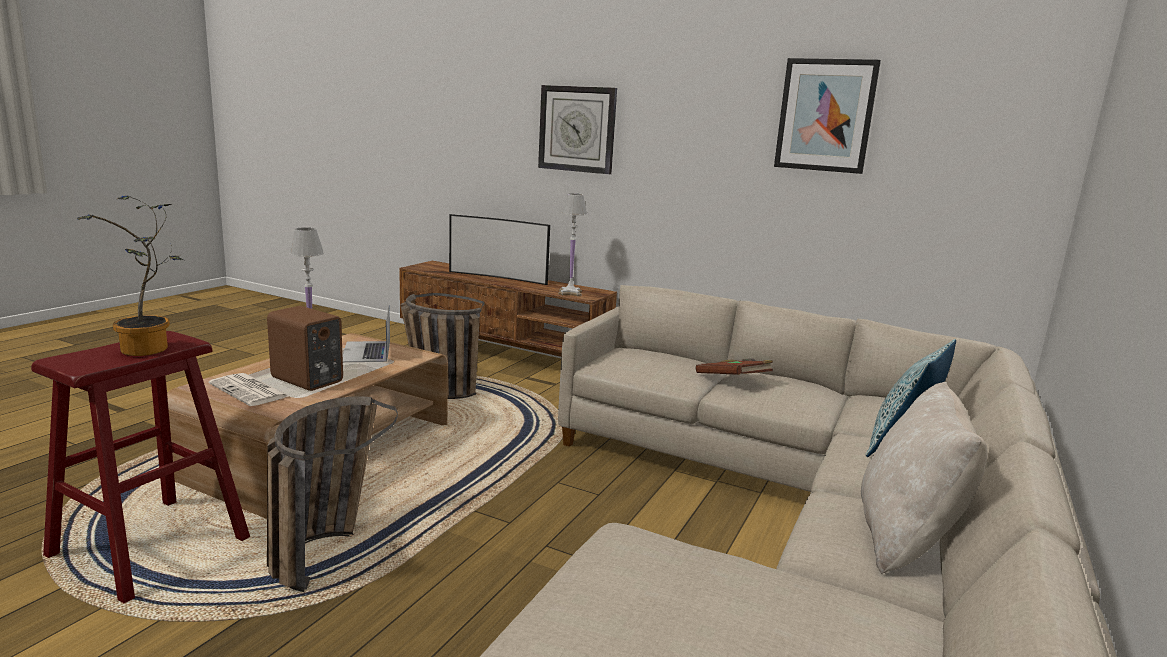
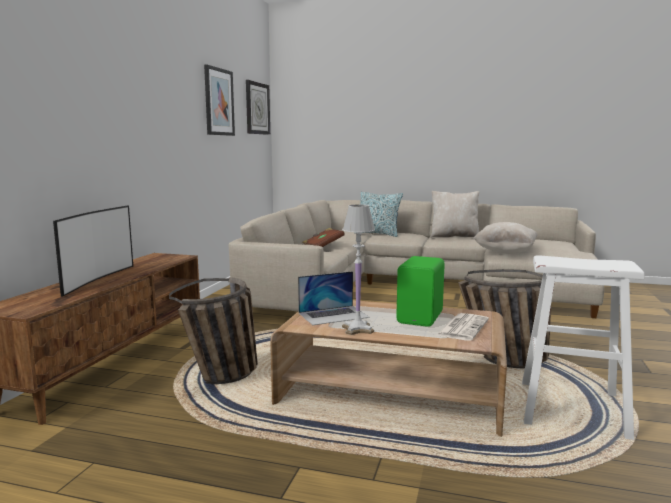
camera: 100 degrees left, 5 degrees down
(149, 351) = (574, 259): potted plant -> none
(150, 546) = (571, 408): red stool -> white stool
(306, 381) = (421, 318): brown speaker -> green speaker
(570, 293) = (167, 260): white table lamp -> none
(577, 129) = (105, 109): wall clock -> wall clock (257, 108)
(663, 558) = (505, 252): none -> beige pillow

